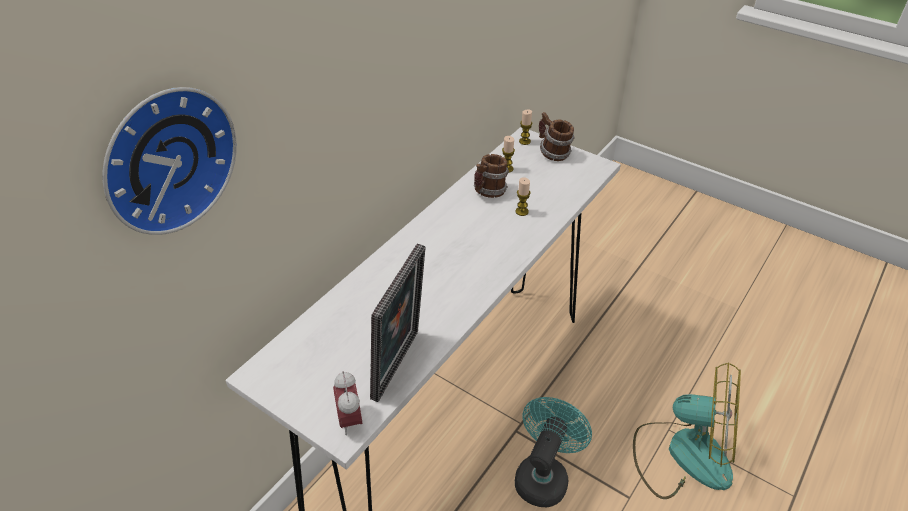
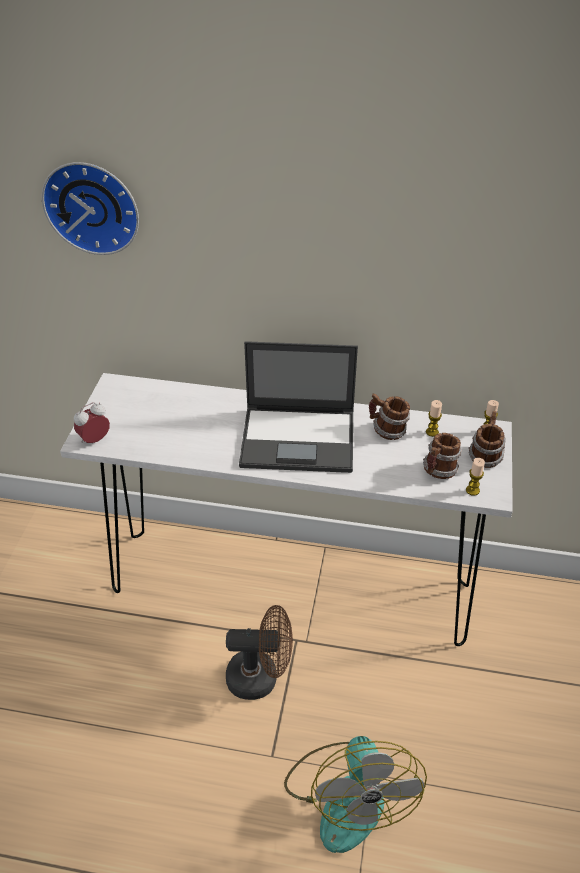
camera: 65 degrees right, 0 degrees up
(400, 366) = (153, 447): picture frame -> none
(463, 249) = (299, 439): none -> laptop
(522, 211) = (376, 459): candle -> candle (472, 490)
(544, 475) = (261, 677): turquoise fan -> brown fan
(557, 183) = (439, 472): none -> mug

